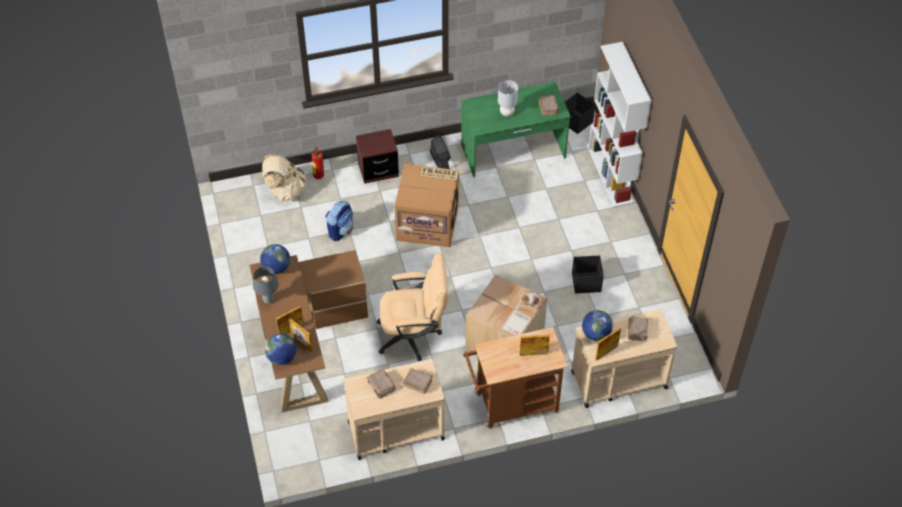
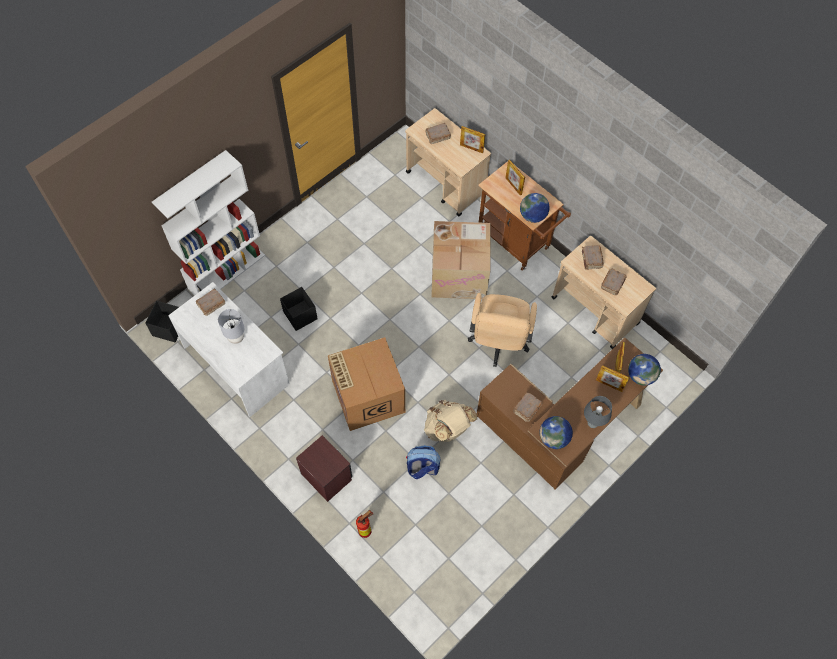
camera: 120 degrees left, 10 degrees up
(285, 191) = (403, 553): beige backpack -> beige backpack (448, 429)
(317, 272) = (526, 409): none -> brown book
(414, 335) = (498, 343): beige office chair -> beige office chair turned 135 degrees counterclockwise
(440, 160) = (283, 425): black fan -> none
(513, 151) = (237, 365): green desk -> white desk
(585, 282) = (363, 242): black storage box -> black storage box (300, 316)
(596, 334) = (458, 161): globe -> globe (532, 216)

